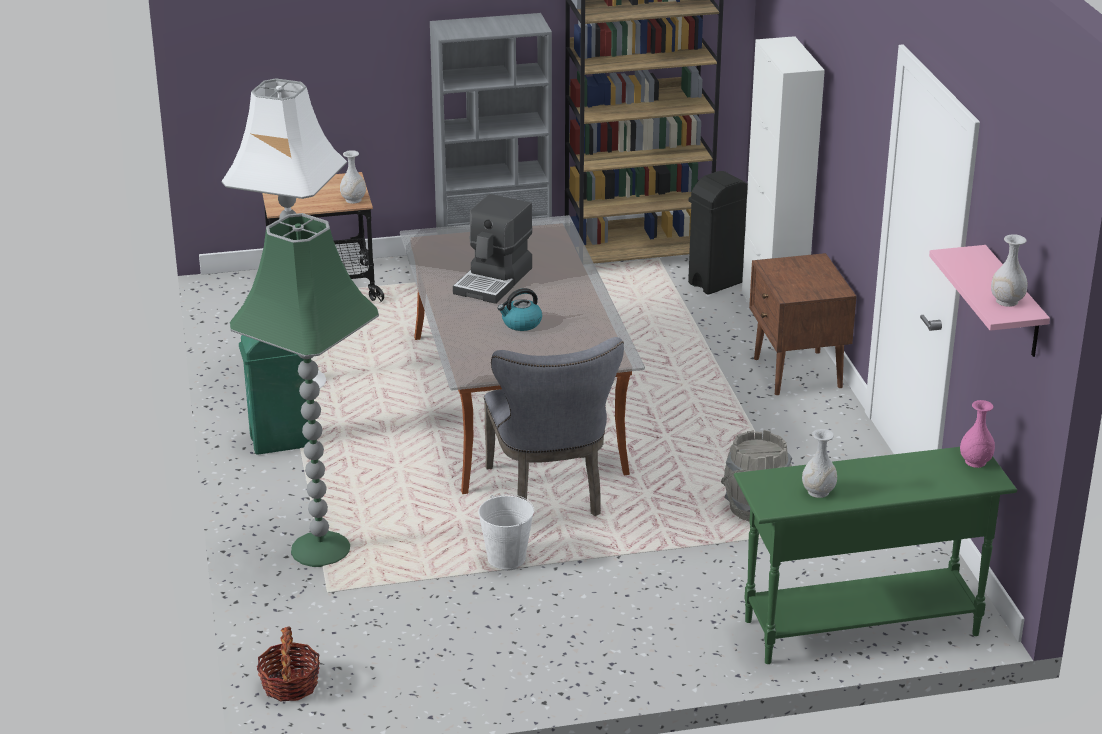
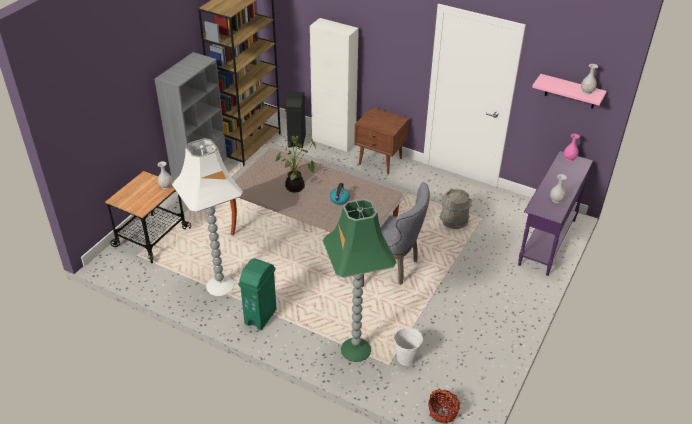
camera: 50 degrees left, 10 degrees up
(494, 281) = (296, 188): coffee machine -> potted plant
(506, 559) = (419, 301): white bucket -> white bucket (406, 358)
(860, 627) = (546, 242): green console table -> purple console table

